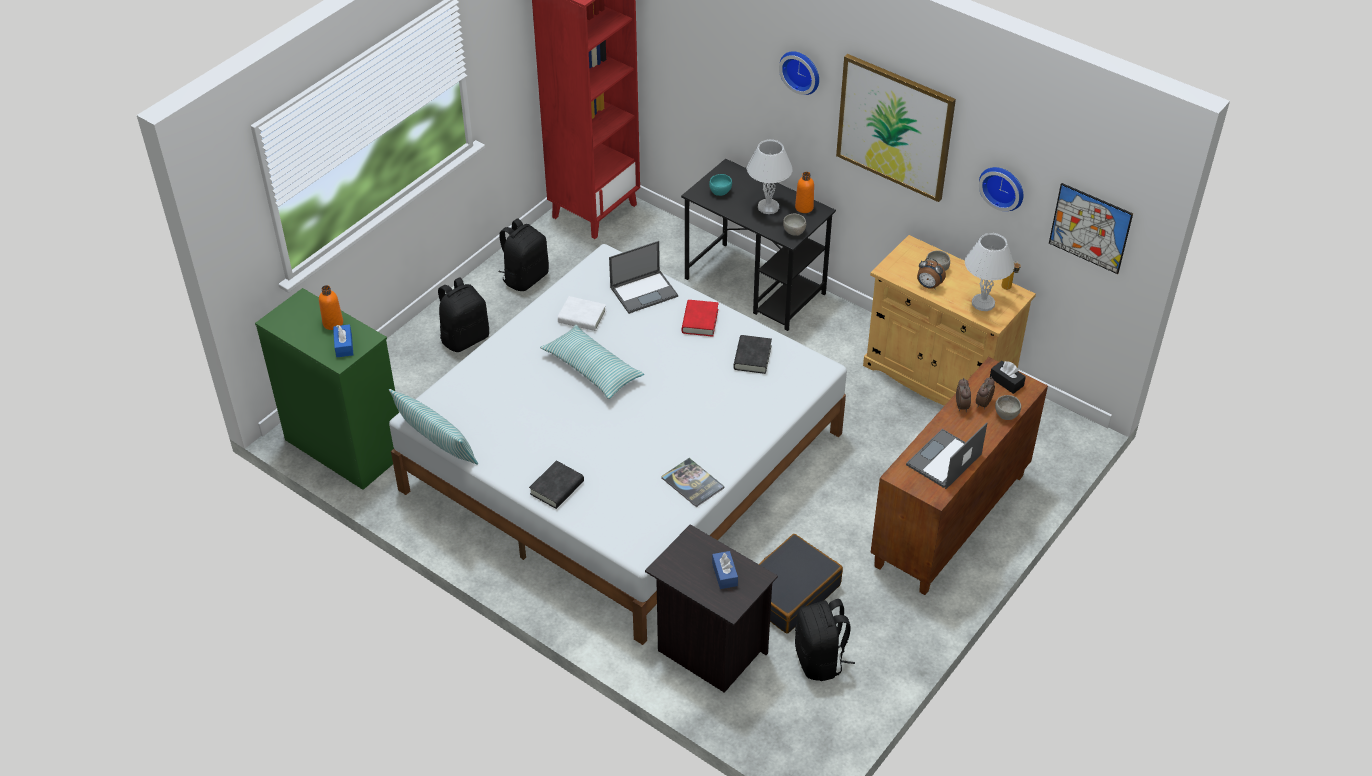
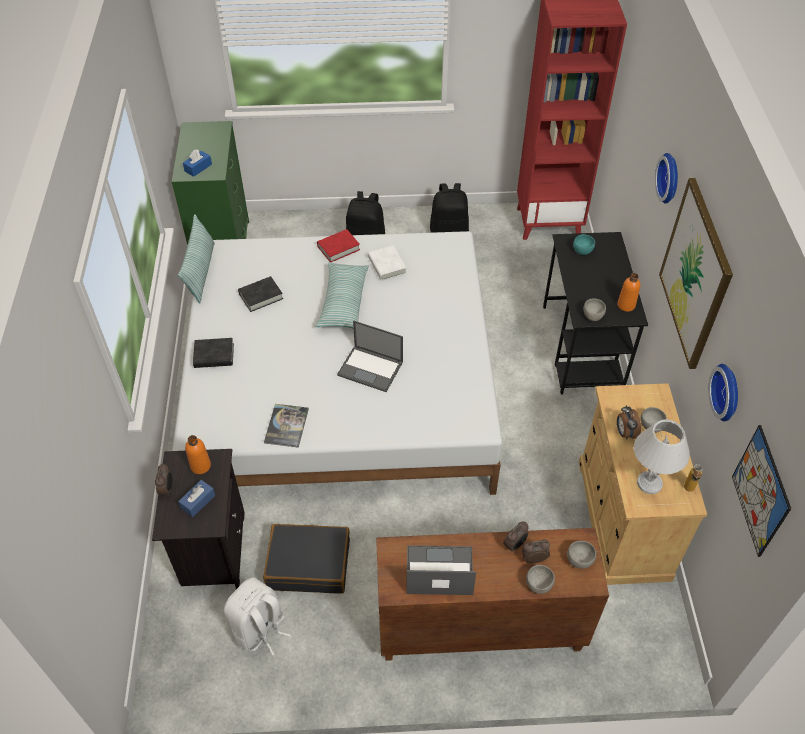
camera: 50 degrees right, 5 degrees up
(333, 323) = (213, 151): orange bottle -> orange bottle (200, 466)
(644, 291) = (447, 280): laptop -> laptop (371, 368)
(689, 588) = (167, 489): none -> alarm clock
(700, 321) = (452, 327): red book -> red book (338, 248)
(752, 357) = (448, 379): black book -> black book (261, 296)
(767, 207) = (599, 285): white table lamp -> none
(820, 660) = (259, 629): black backpack -> white backpack
(1006, 381) = (579, 560): black tissue box -> grey bowl

